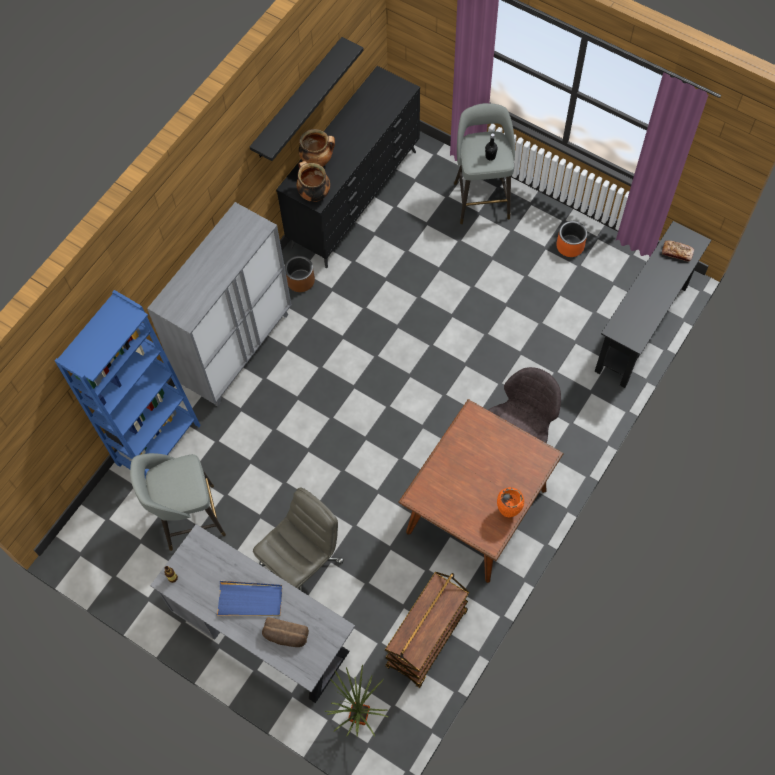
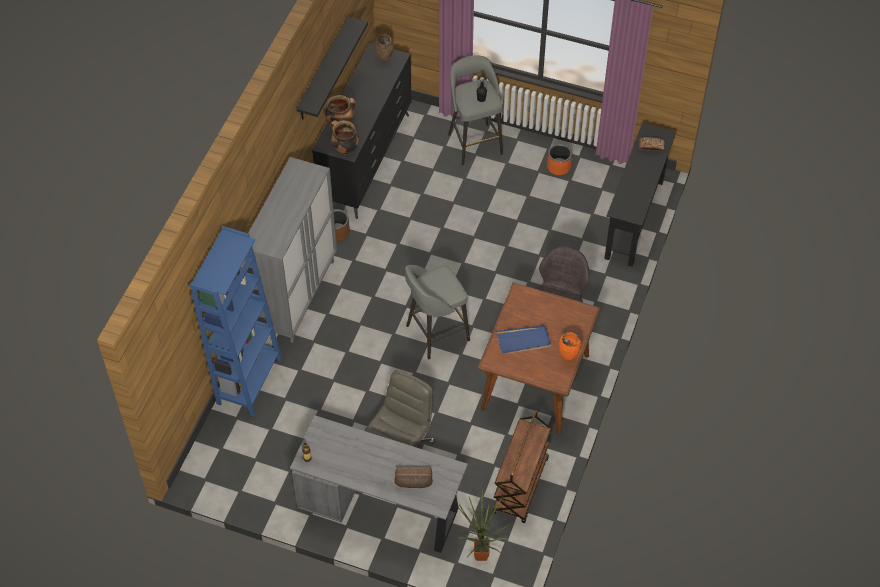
camera: 15 degrees left, 10 degrees down
(189, 518) = (292, 433): grey stool -> grey stool (436, 333)
(250, 600) = (376, 462): blue tray -> blue tray (523, 340)
(388, 91) = (384, 61): none -> brown vase

